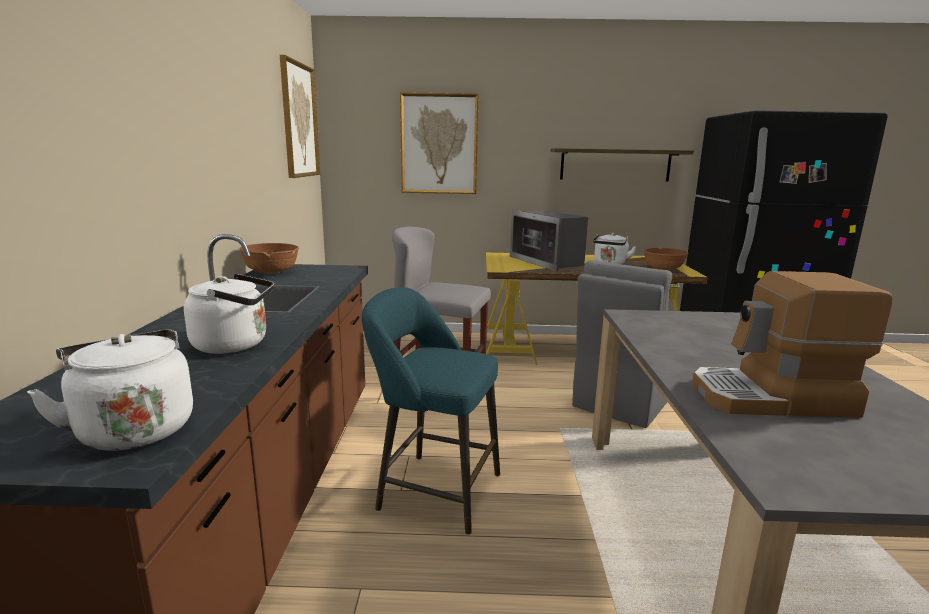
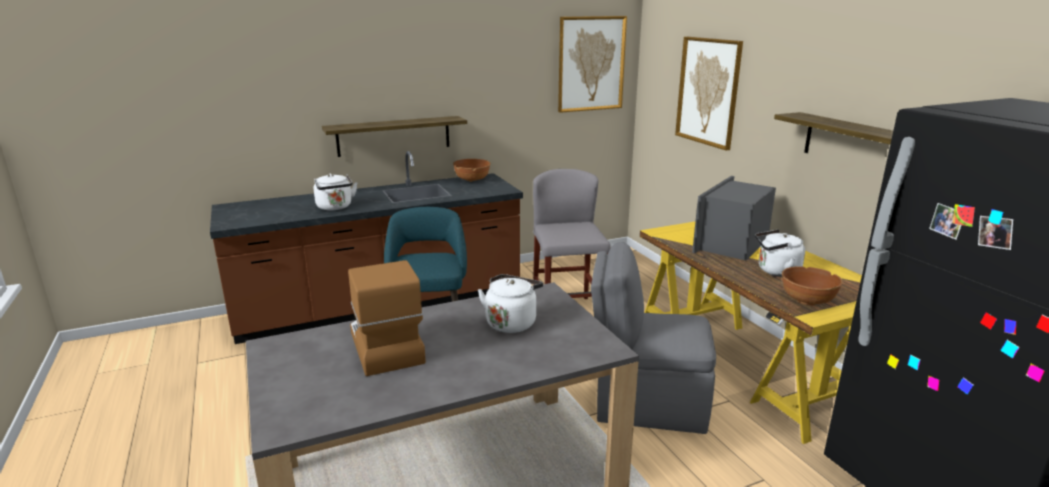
camera: 65 degrees right, 5 degrees up
(134, 428) = (247, 219): white kettle -> white kettle (511, 322)
(174, 215) = (394, 136): none -> shelf

